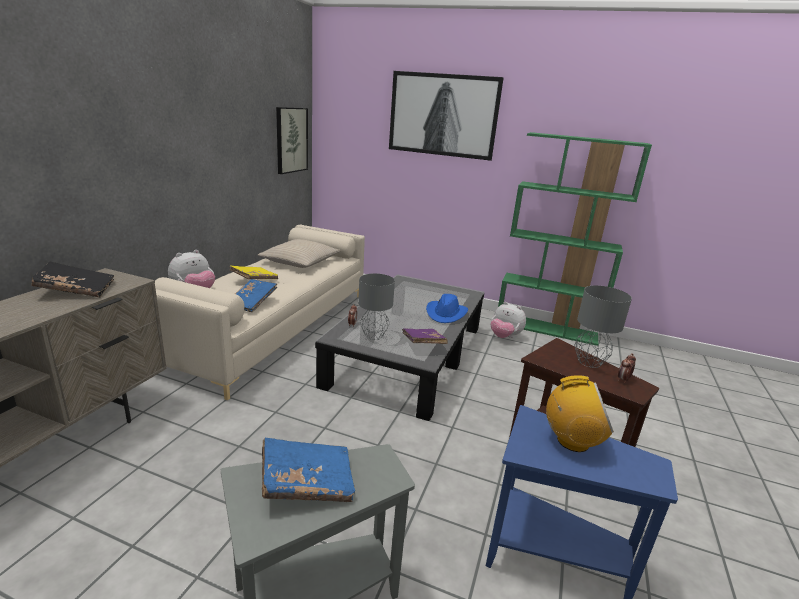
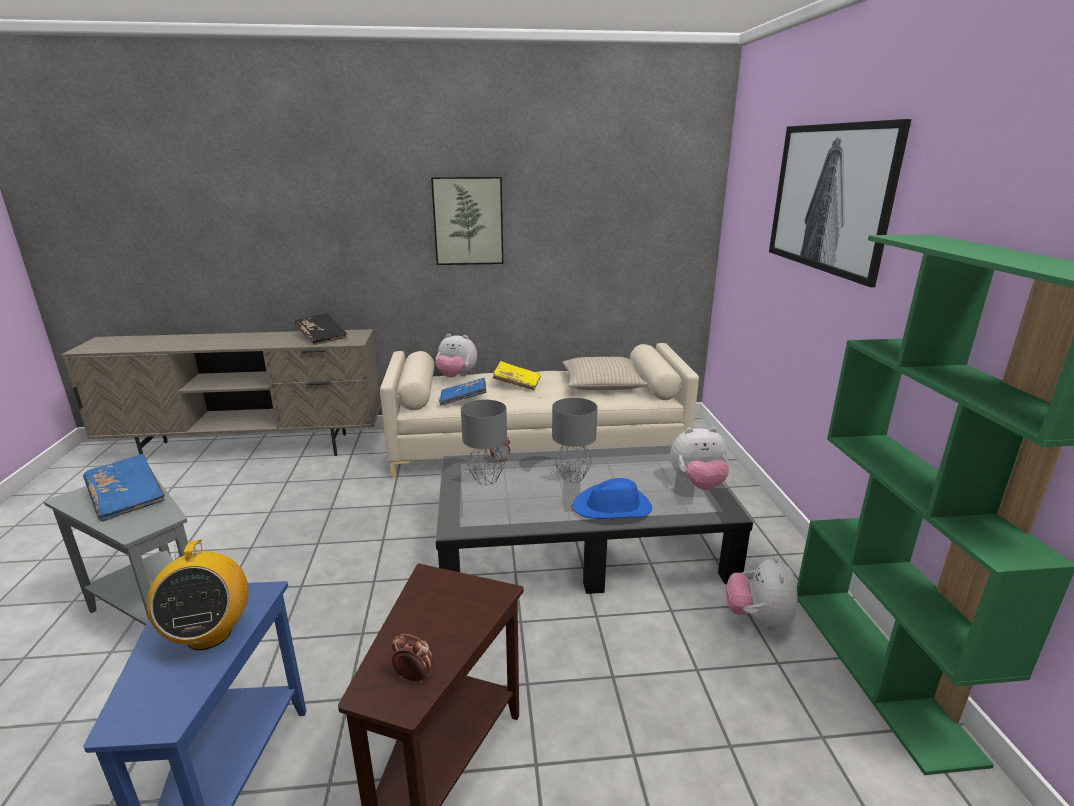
camera: 65 degrees right, 0 degrees up
(291, 140) = (666, 231): picture -> picture (468, 221)
(423, 343) = (499, 513): purple book -> none
(442, 289) = (697, 484): none -> plush toy
(589, 362) = (453, 630): grey table lamp -> grey table lamp (571, 476)

